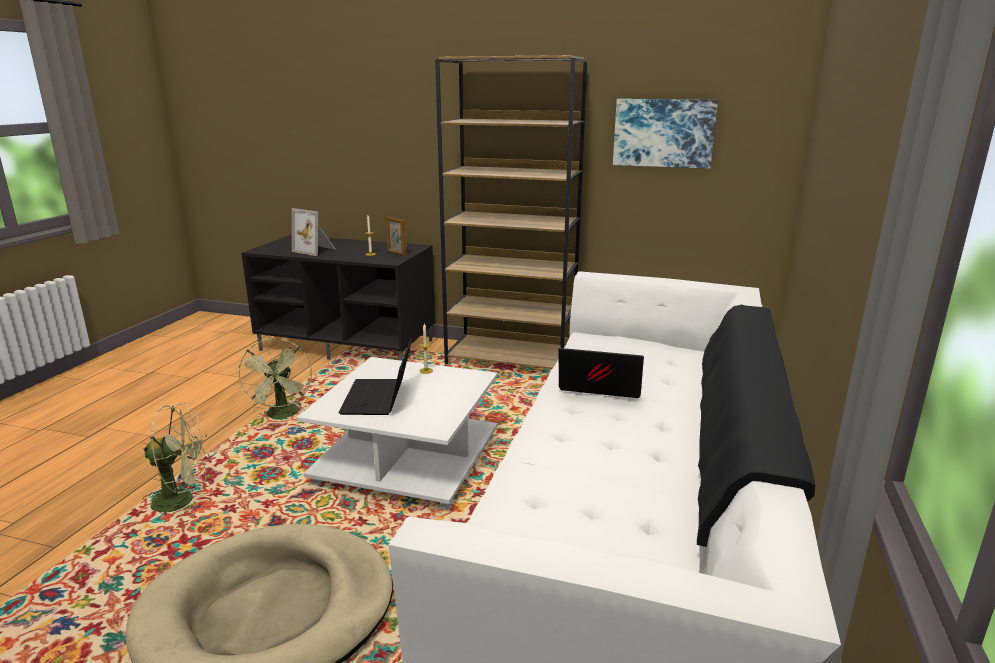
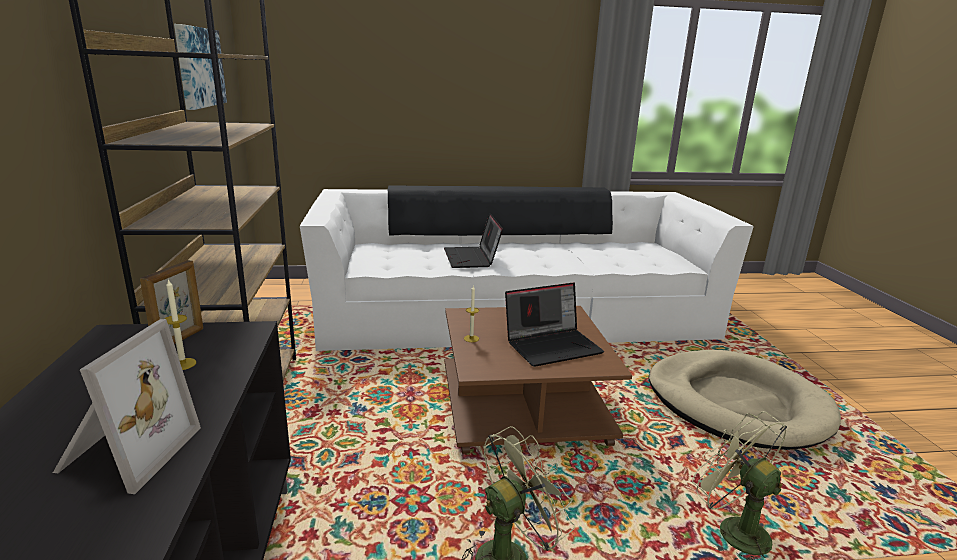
camera: 115 degrees left, 0 degrees up
(408, 461) = (524, 405): white coffee table -> brown coffee table

